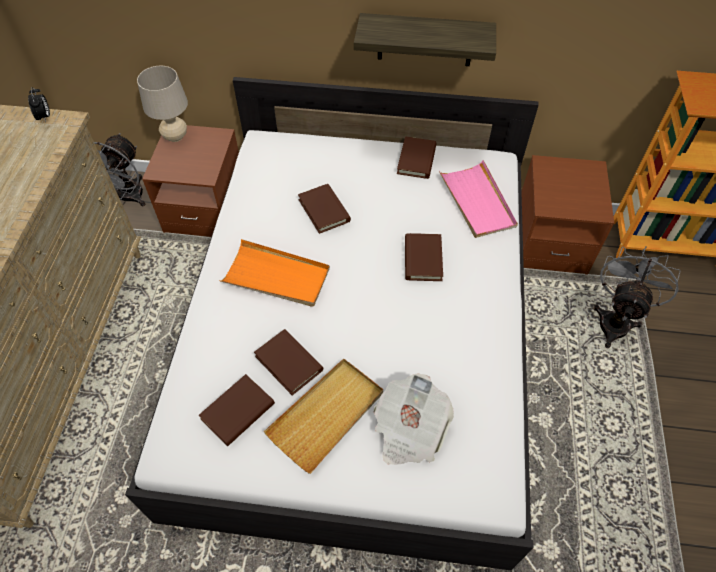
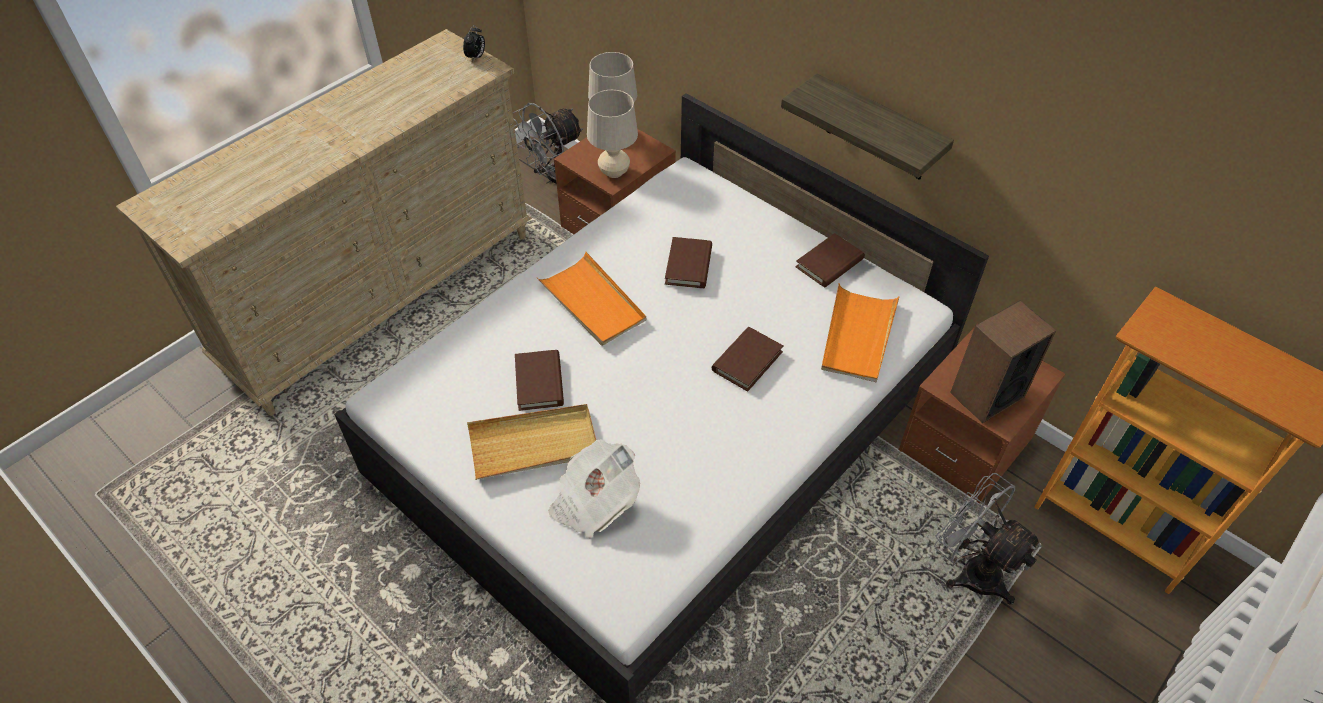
camera: 35 degrees right, 5 degrees down
(200, 167) = (614, 172): none -> beige table lamp
(238, 411) = (463, 397): brown book -> none
(477, 201) = (857, 336): pink tray -> orange tray
(576, 199) = (986, 394): none -> speaker
(615, 320) = (970, 570): grey fan -> grey fan turned 105 degrees counterclockwise

